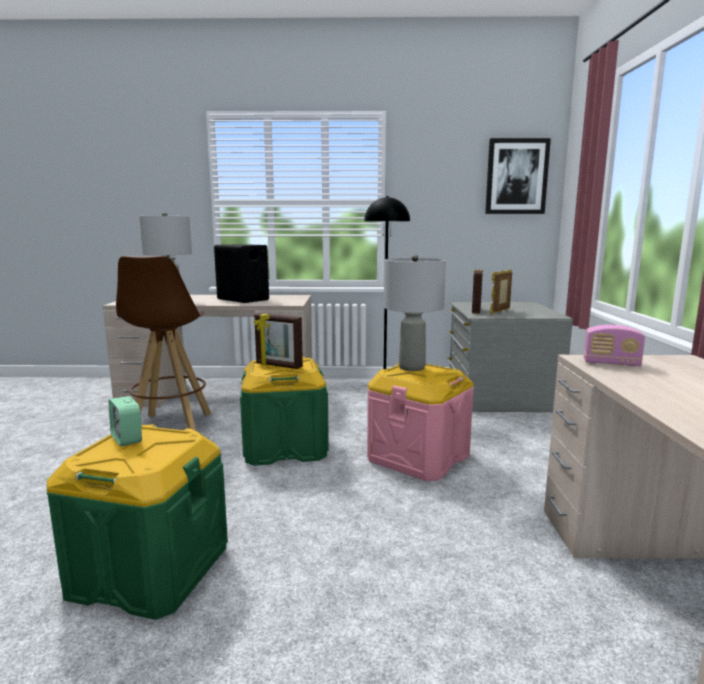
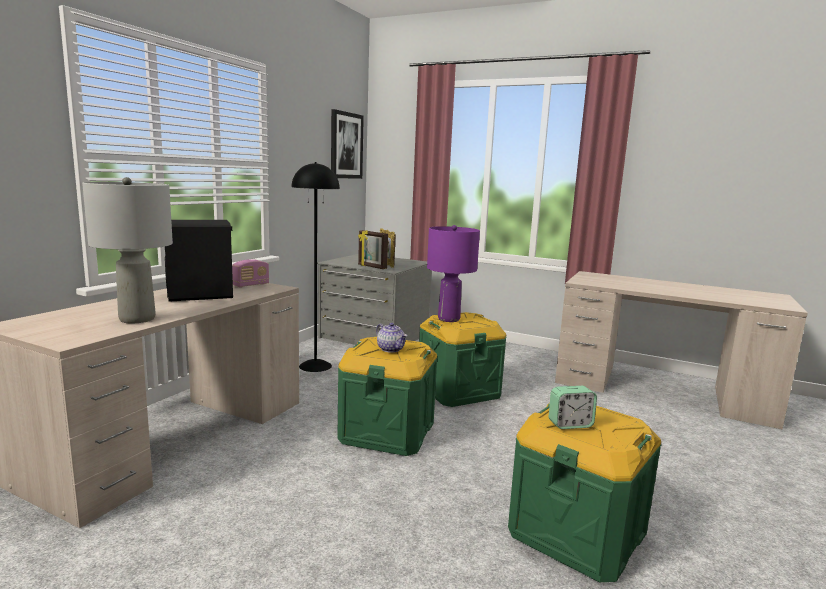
camera: 65 degrees left, 0 degrees up
(171, 427) = (249, 486): brown stool -> none
(278, 366) = (391, 349): picture frame -> teapot
(412, 367) = (449, 319): grey table lamp -> purple table lamp
(418, 457) = (458, 390): pink storage box -> green storage box
(611, 363) = (592, 281): radio -> radio (251, 285)

